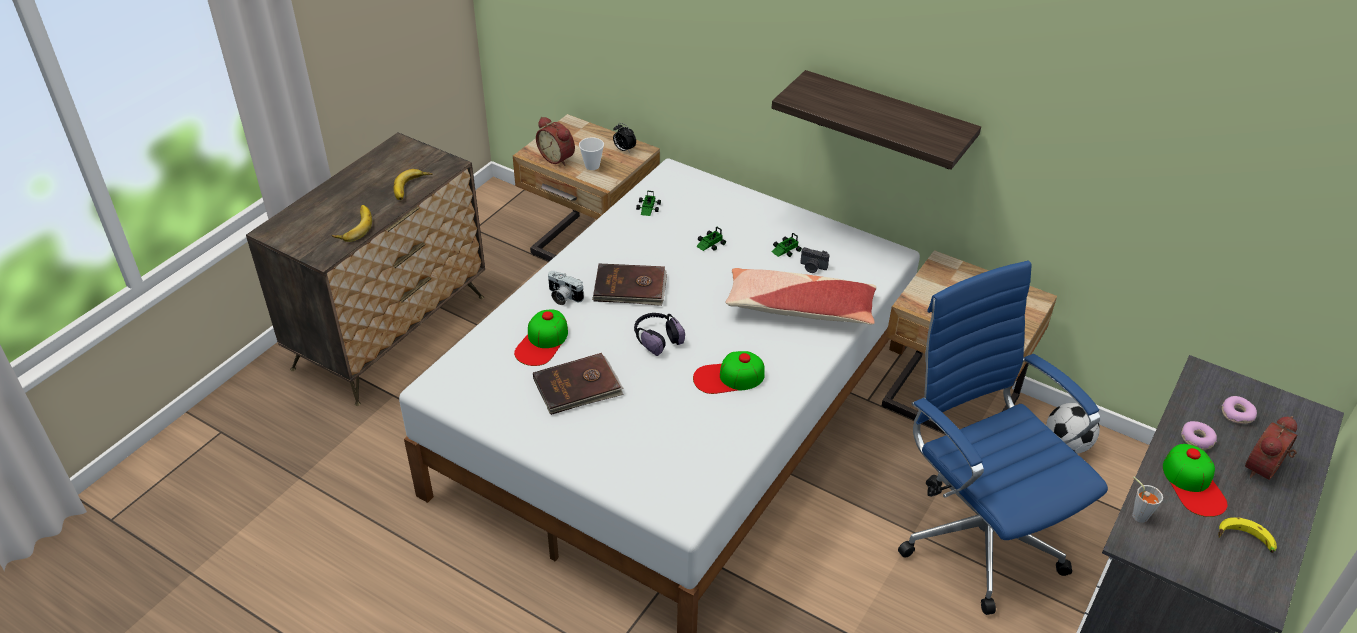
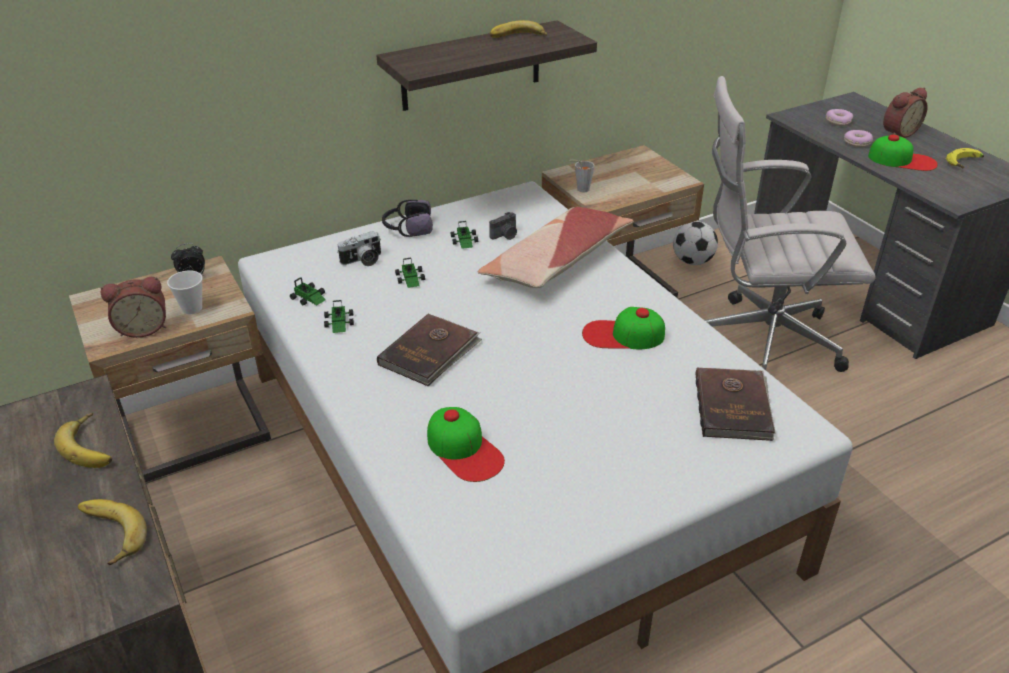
camera: 60 degrees left, 5 degrees down
(563, 297) = (398, 407): camera -> camera (362, 260)
(578, 387) = (564, 445): brown book -> brown book (734, 406)
(630, 233) = (339, 323): none -> toy car
(657, 338) = (528, 361): headphones -> headphones (407, 228)
(728, 377) = (623, 335): cap -> cap turned 75 degrees clockwise
(914, 119) = (518, 37): none -> banana
(976, 535) = (760, 342): blue office chair -> white office chair
(1137, 514) = (925, 189): grey cup -> grey cup (580, 189)
(1265, 470) = (897, 133): alarm clock -> alarm clock turned 105 degrees counterclockwise

